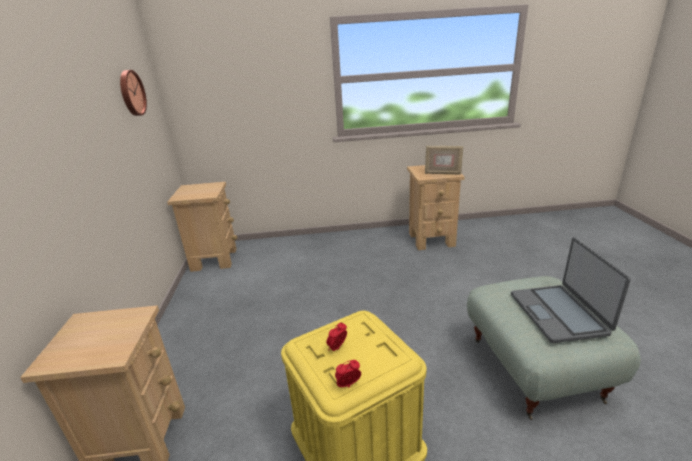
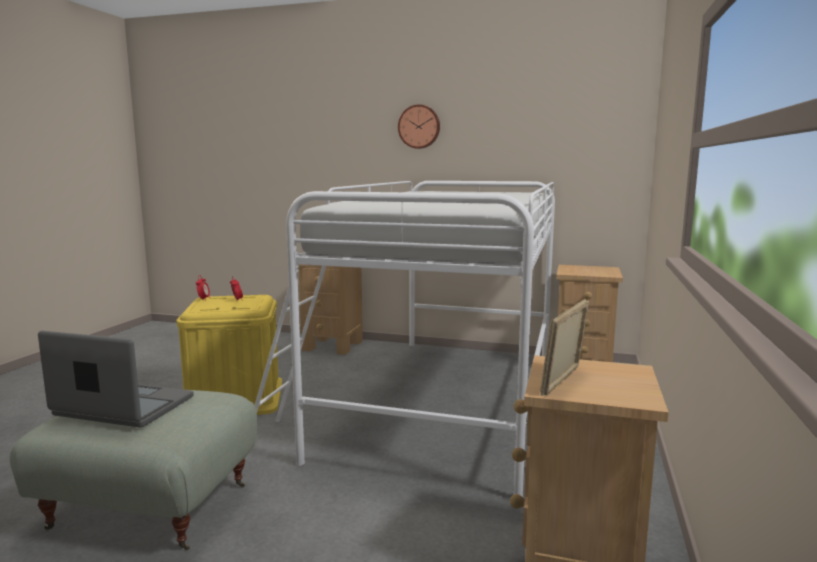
camera: 110 degrees right, 15 degrees down
(131, 93) = (559, 141): wall clock -> wall clock (419, 127)
(297, 301) = (444, 400): none -> white bed

